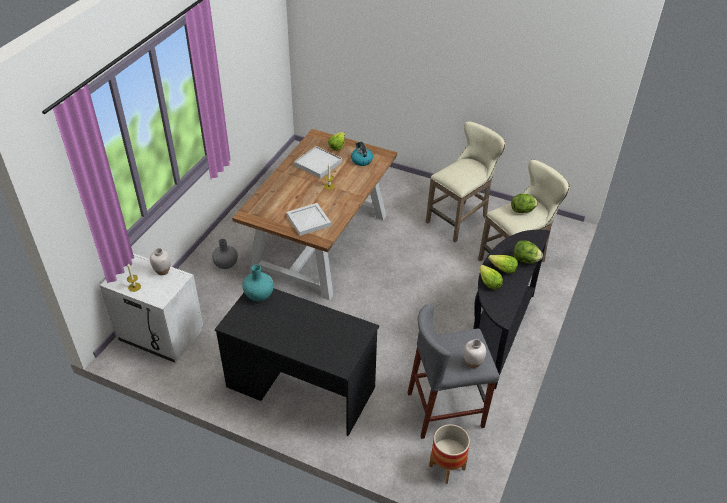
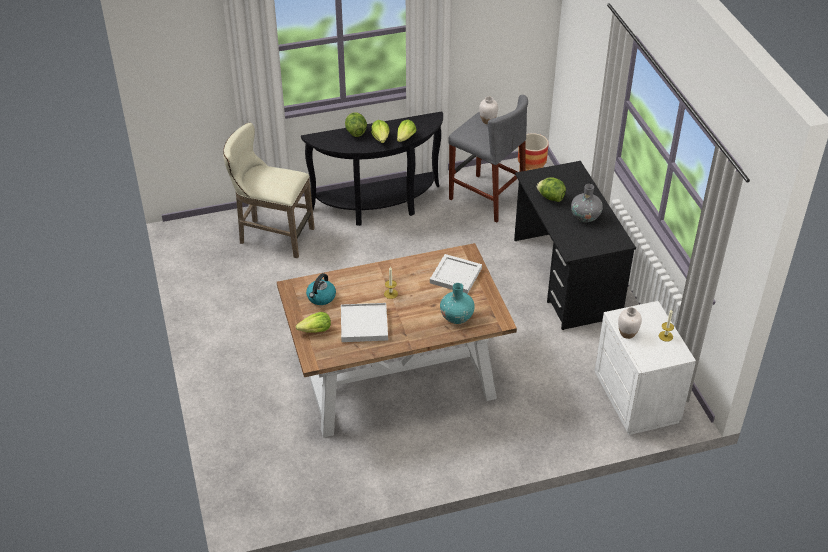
camera: 130 degrees left, 0 degrees up
(226, 264) = (508, 424): grey vase -> grey vase (585, 217)
(259, 295) = (574, 247): turquoise vase -> turquoise vase (456, 317)
(460, 219) = (246, 298): beige stool -> none
(522, 210) = (271, 177): lettuce -> lettuce (550, 197)

